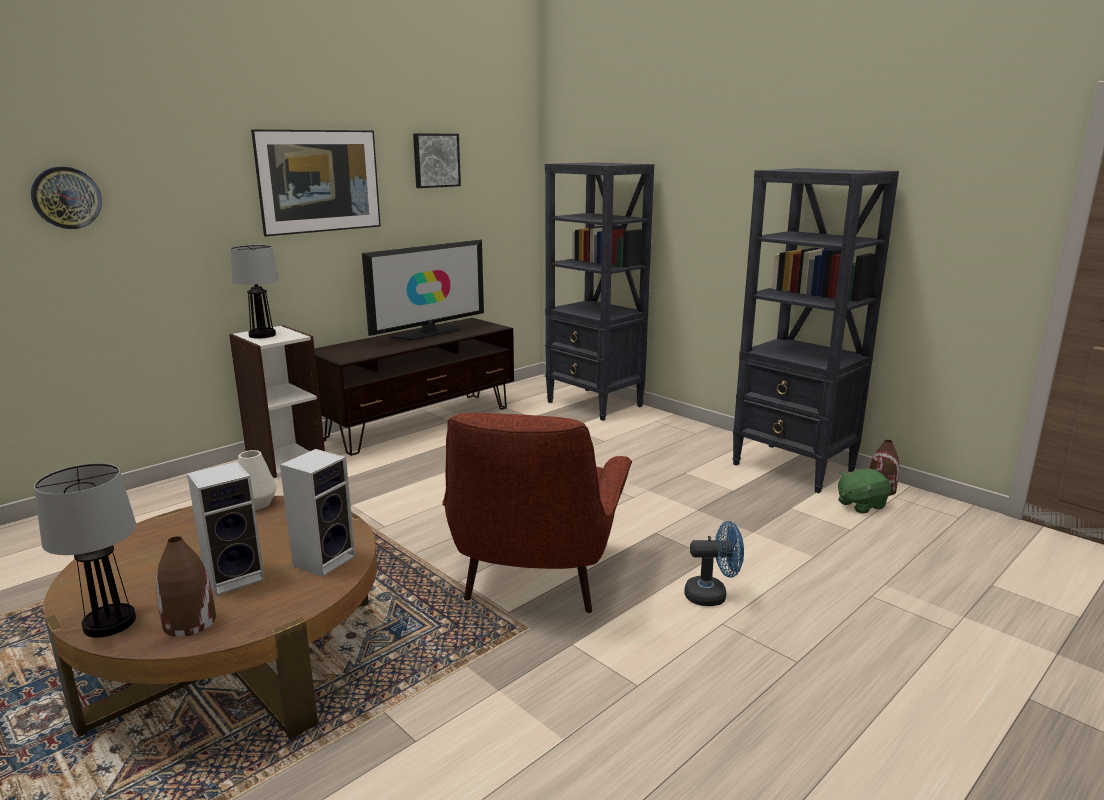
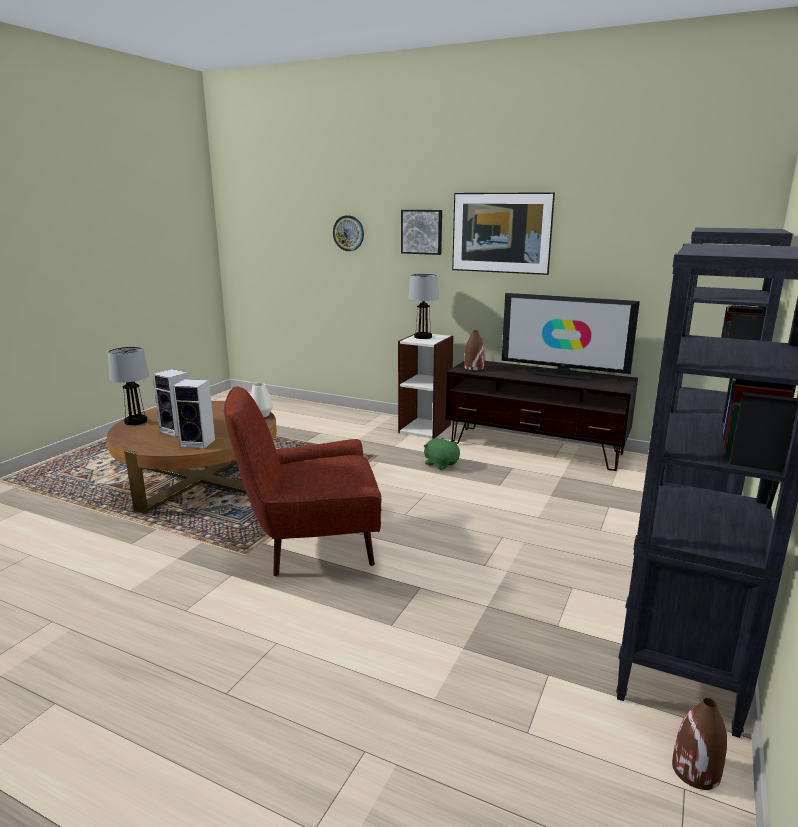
camera: 70 degrees right, 0 degrees up
(189, 623) = (135, 433): brown vase -> brown vase (473, 368)
(435, 160) = (620, 220): picture -> picture (422, 232)
(712, 595) = (321, 633): blue fan -> none
(860, 505) = (616, 744): green plush toy -> green plush toy (441, 464)

